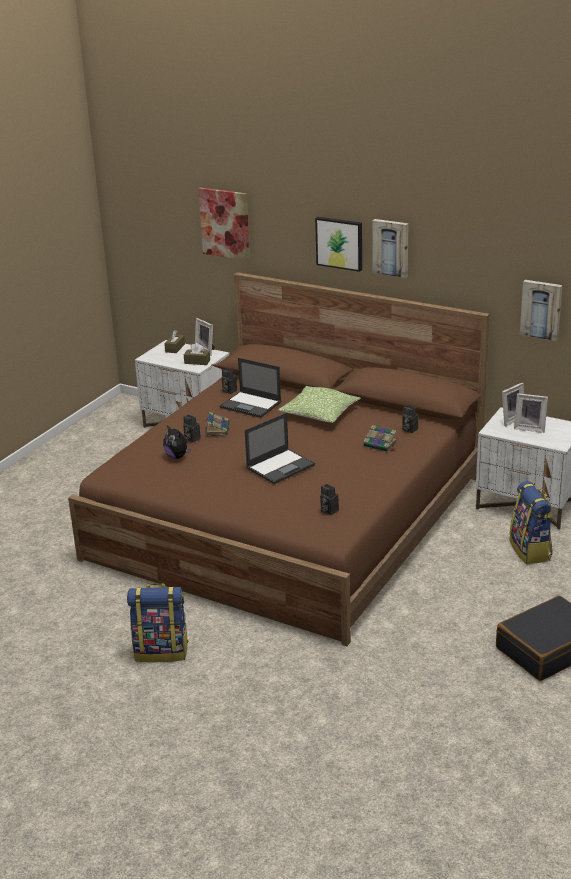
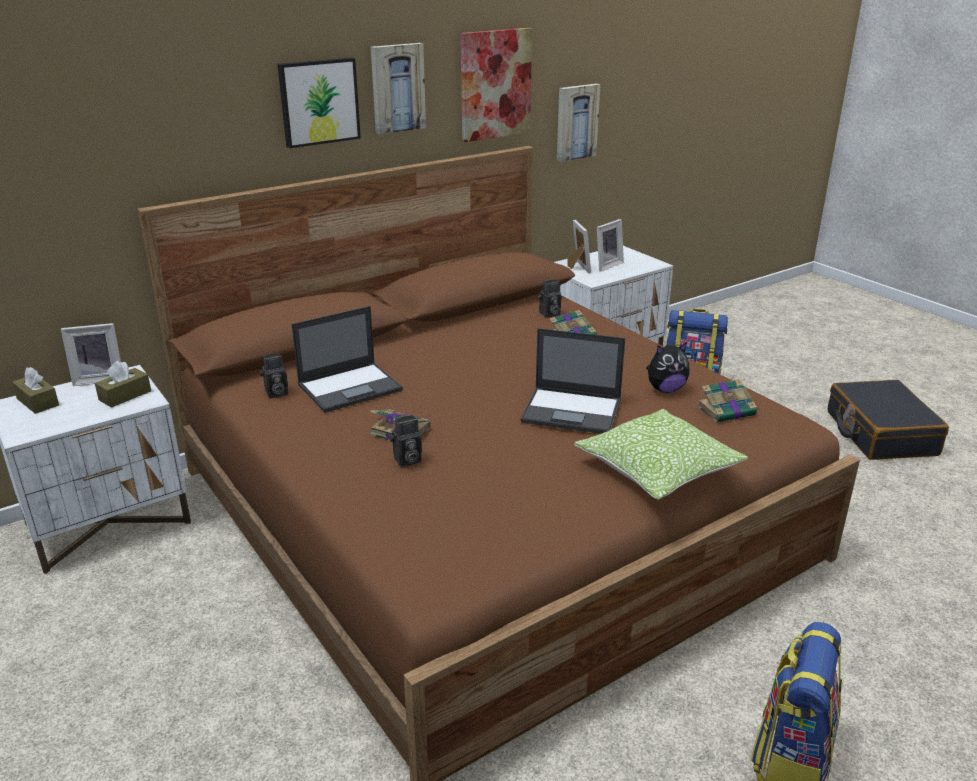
camera: 65 degrees left, 0 degrees up
(177, 456) = (467, 485): plush toy -> plush toy (665, 389)
(225, 223) = (91, 121): picture -> picture (495, 84)
(281, 466) = (573, 411): laptop -> laptop turned 120 degrees clockwise
(319, 414) = (441, 351): pillow -> pillow (657, 470)
(328, 510) = (727, 410): camera -> book

